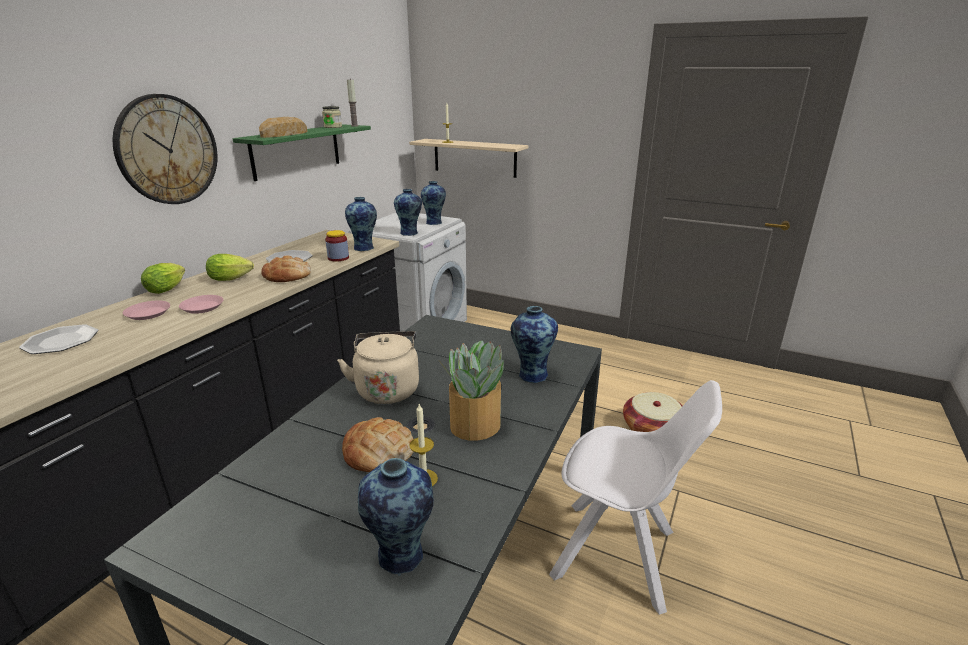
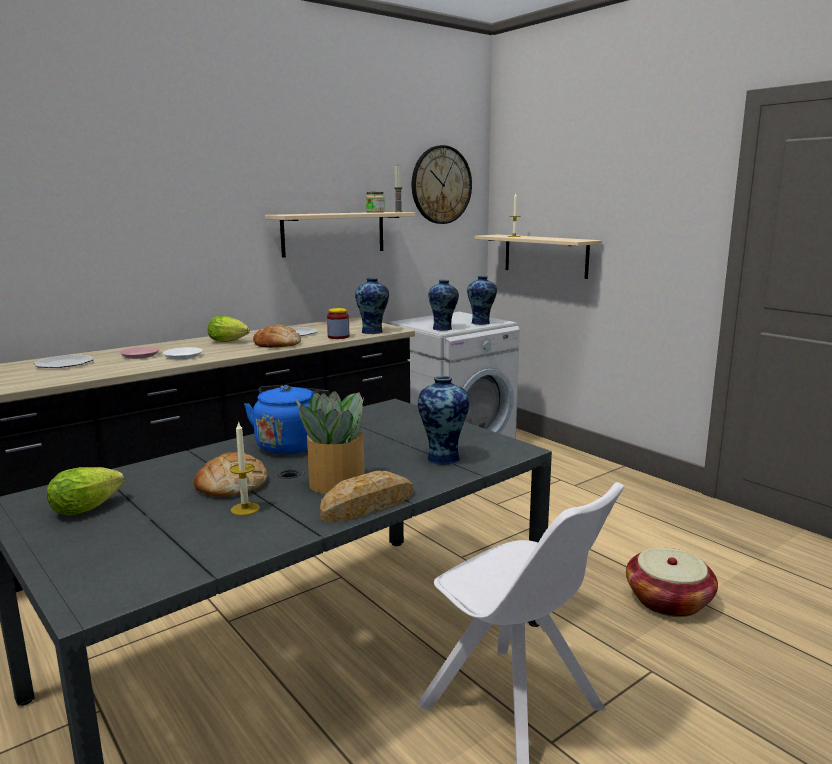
camera: 25 degrees right, 10 degrees down
(167, 150) = (199, 220): wall clock -> wall clock (441, 185)
(168, 289) = (174, 342): lettuce -> lettuce (90, 507)
(202, 307) = (183, 356): pink plate -> white plate
(284, 134) = (314, 214): bread -> bread (368, 505)
(296, 151) = (334, 233): green shelf -> beige shelf
(387, 389) = (290, 445): beige kettle -> blue kettle
(401, 557) = (166, 551): vase -> none

